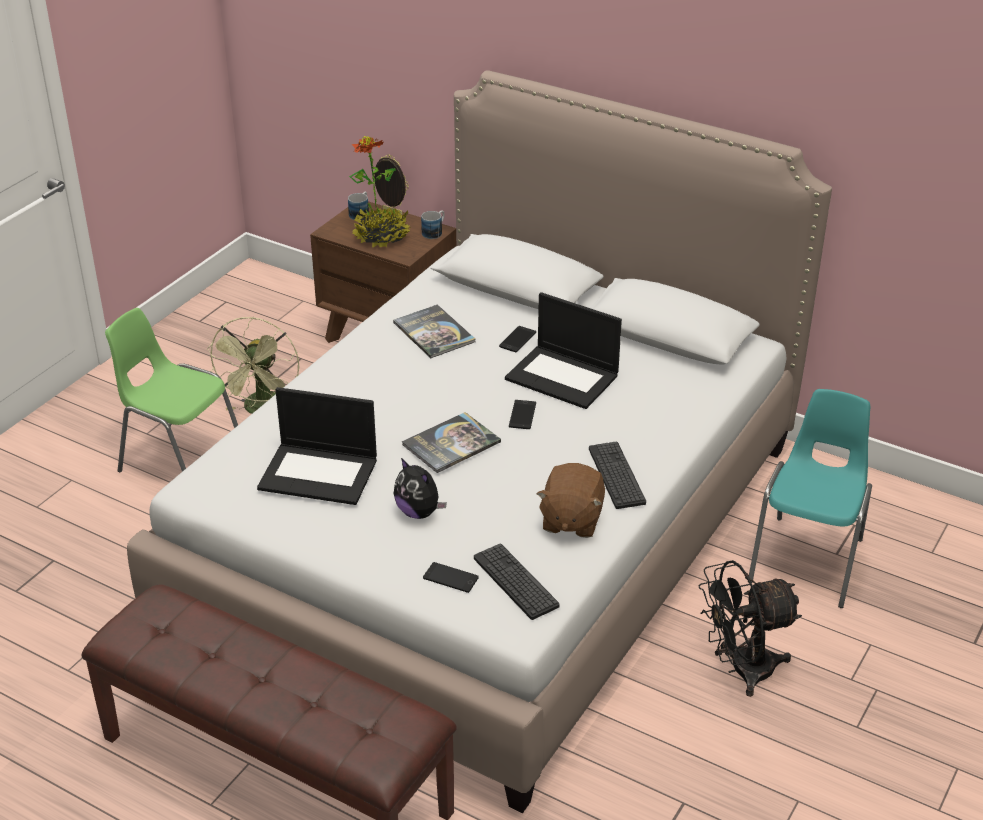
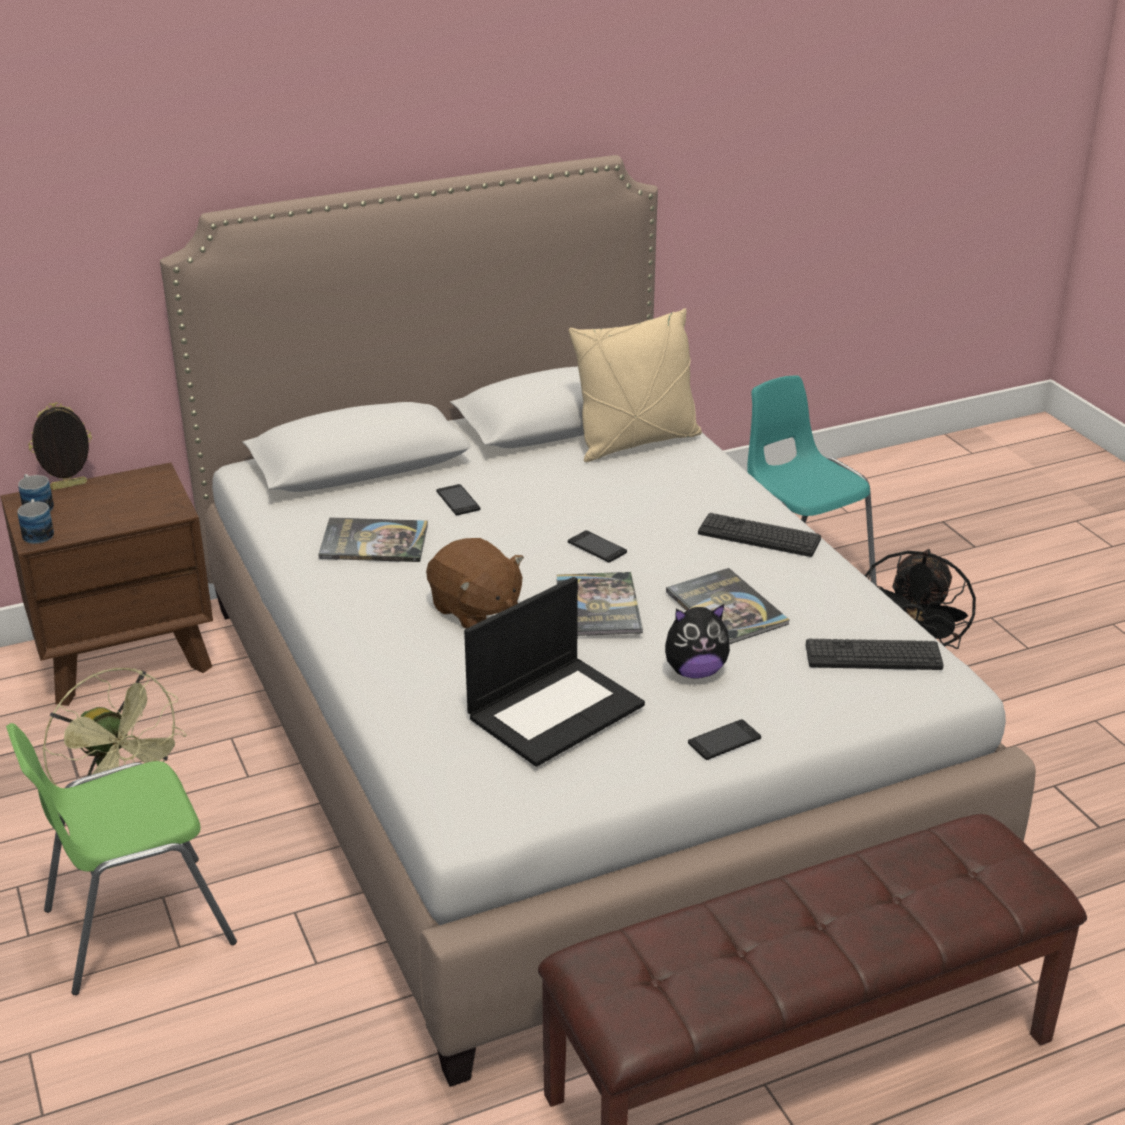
camera: 55 degrees left, 5 degrees down
(381, 237) = (109, 511): potted plant -> none
(435, 232) = (157, 477): mug -> mug (38, 533)
(450, 578) = (831, 692): phone -> phone (724, 740)
(507, 496) = (726, 608): none -> book
(563, 377) = (560, 501): laptop -> none
(571, 520) = (802, 587): brown plush toy -> brown plush toy (475, 610)
(682, 374) = (636, 442): none -> beige pillow

